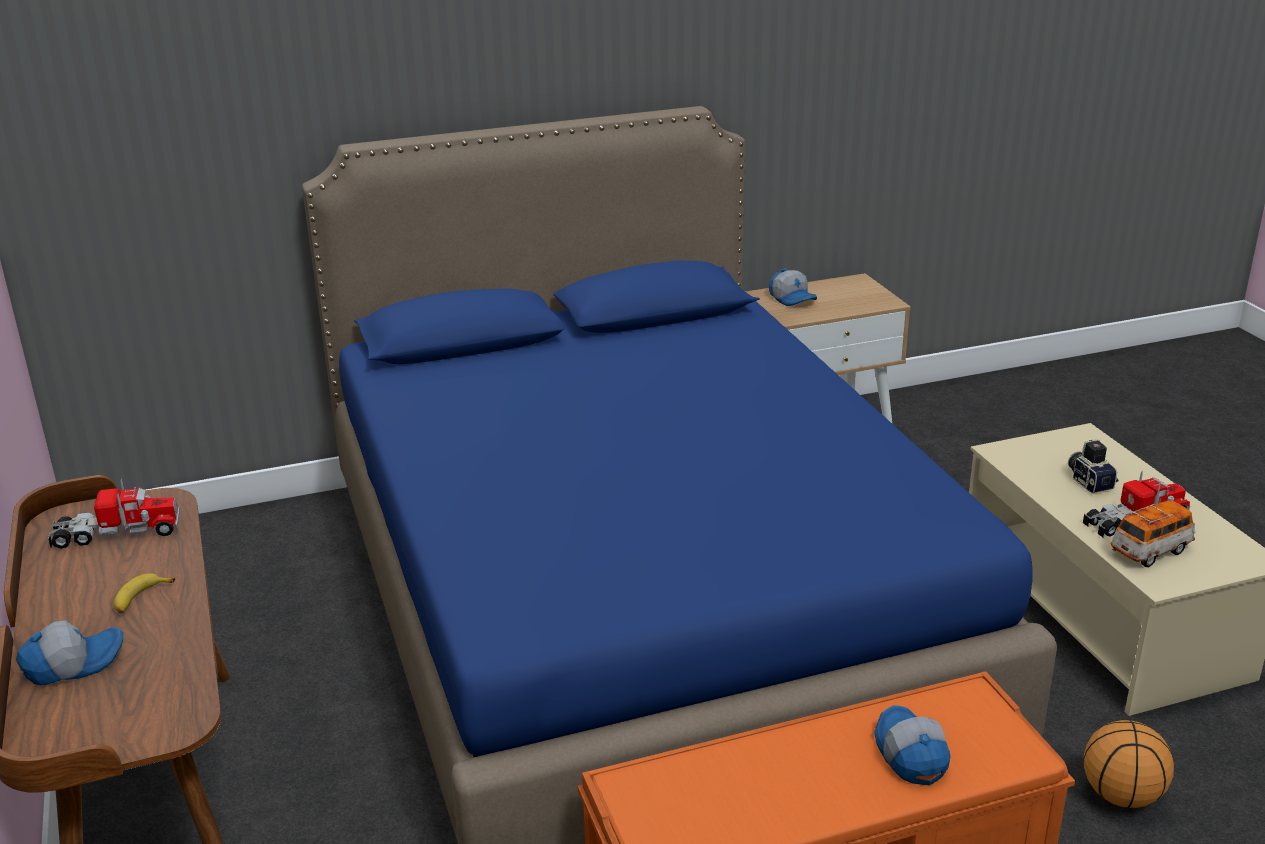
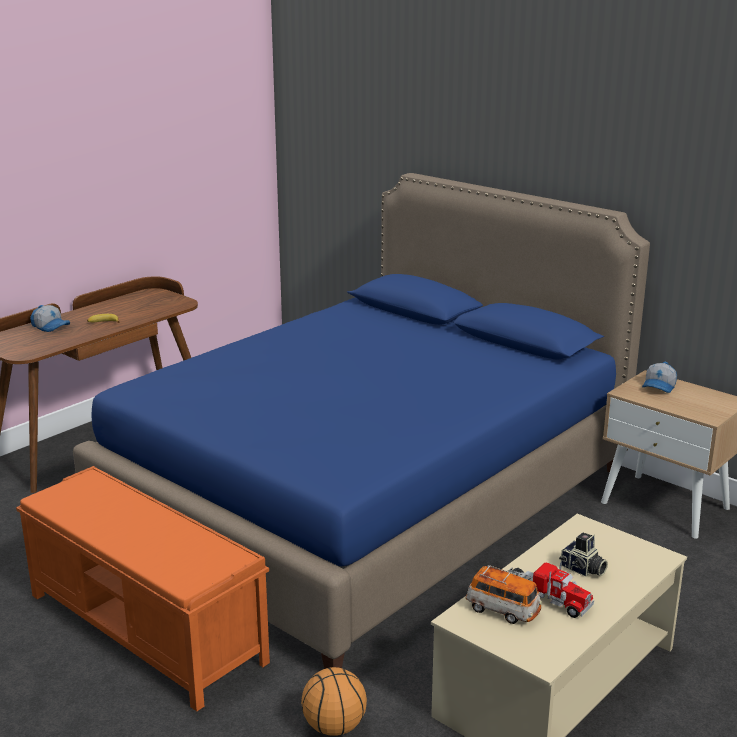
camera: 60 degrees right, 5 degrees down
(116, 533) = (150, 304): toy truck -> none
(909, 755) = (161, 546): cap -> none
(1090, 481) = (582, 569): camera -> camera turned 90 degrees clockwise

